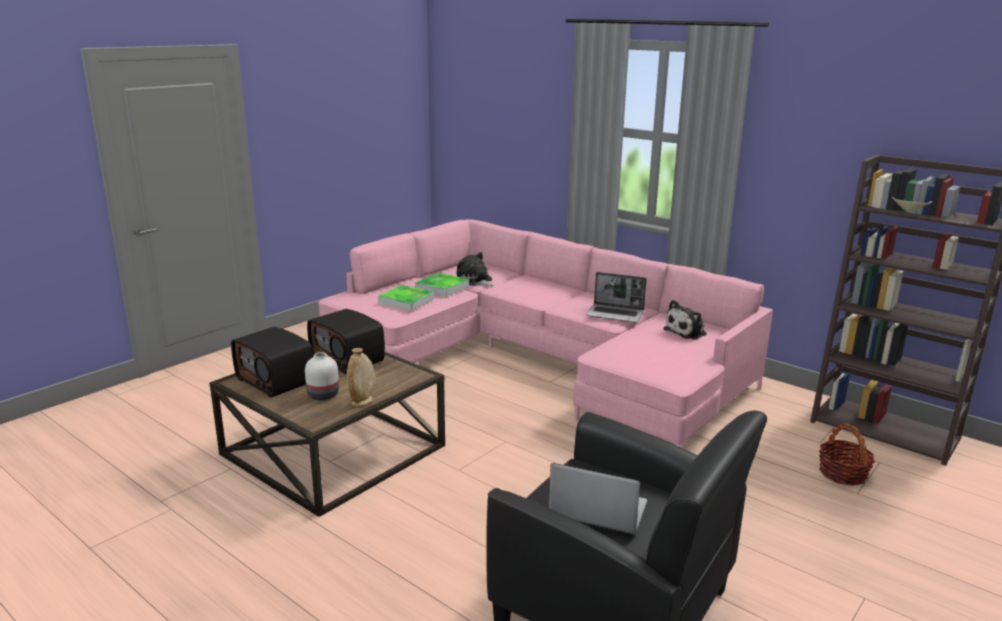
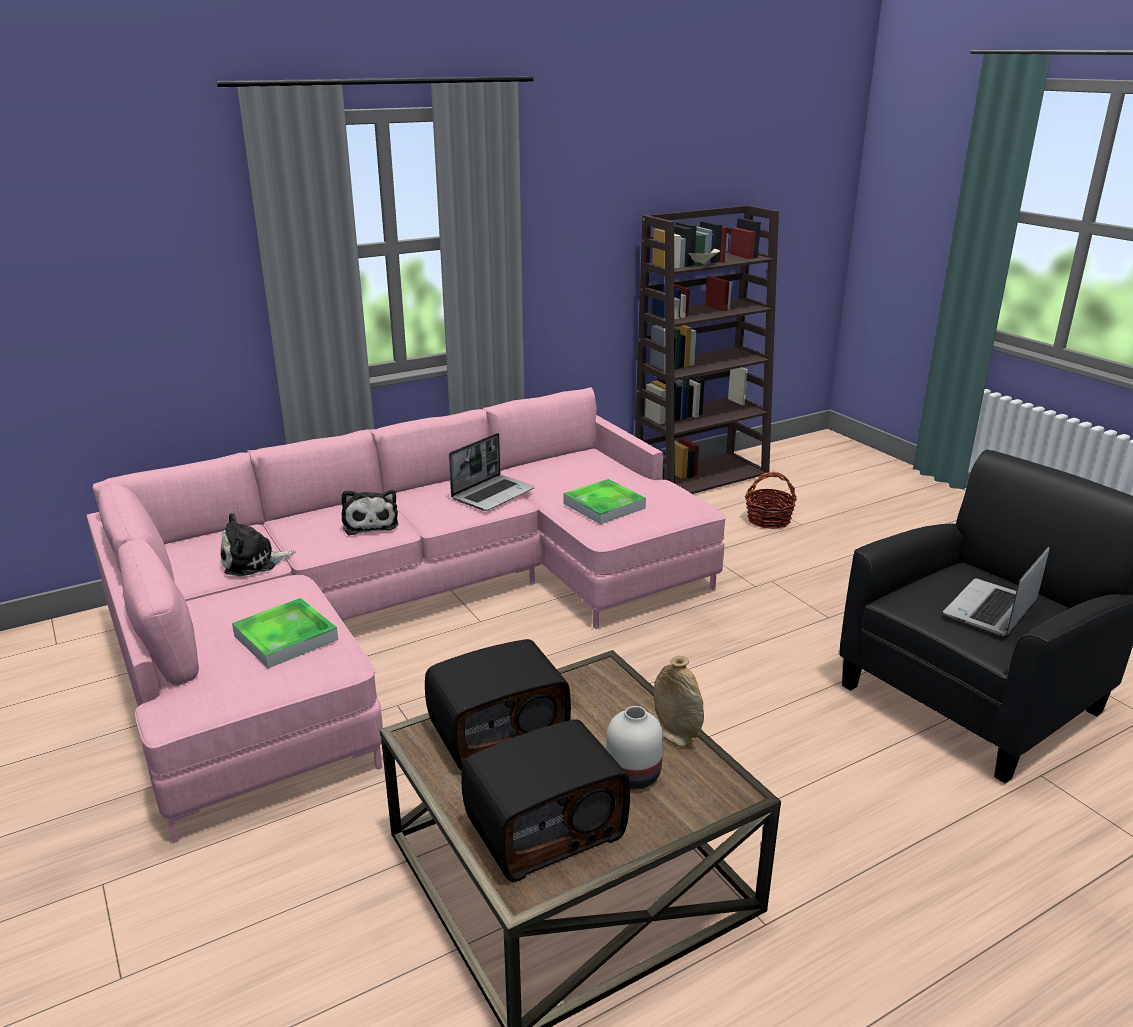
camera: 70 degrees left, 5 degrees up
(442, 287) = (257, 594): tray -> tray (604, 506)
(687, 332) = (577, 470): plush toy -> plush toy (370, 523)

